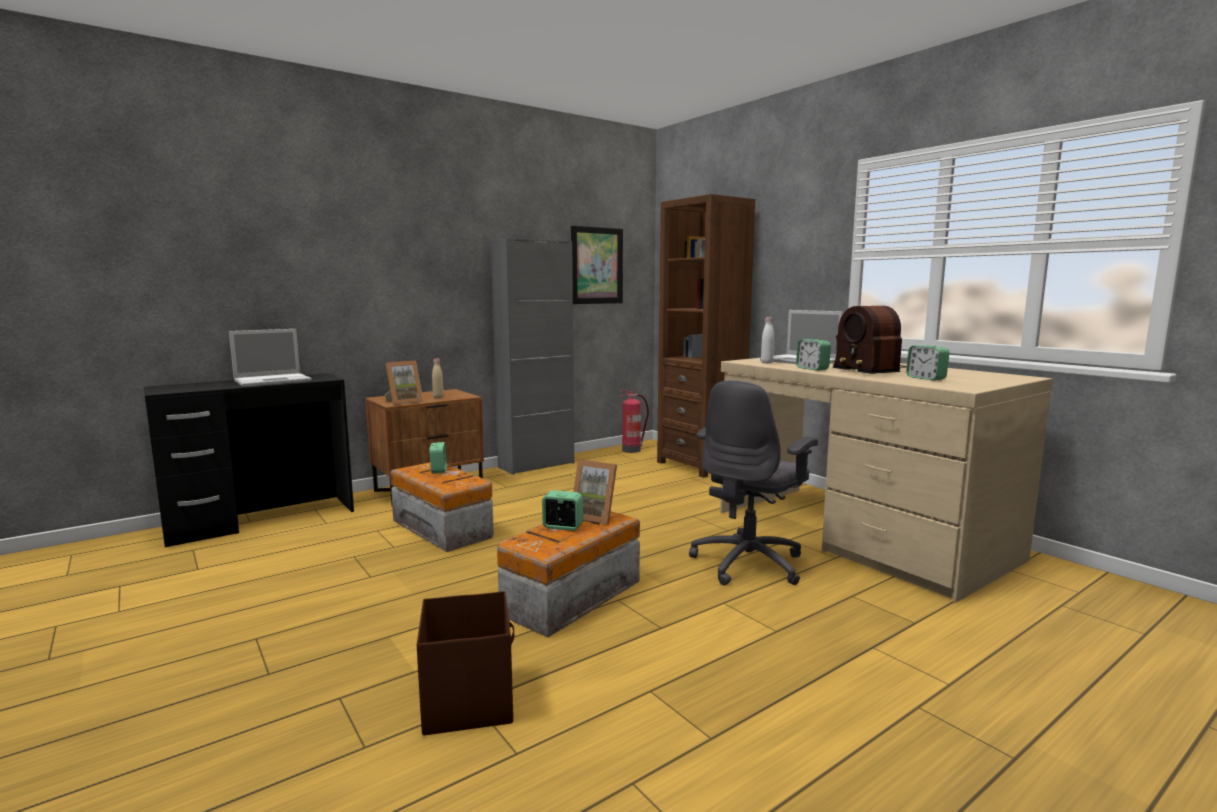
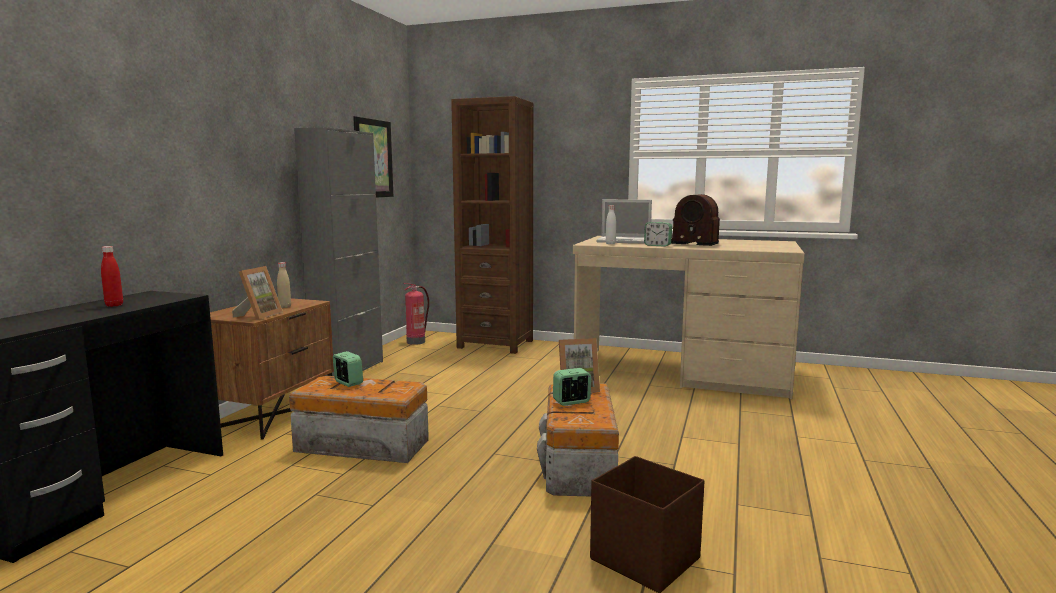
camera: 35 degrees left, 0 degrees up
(274, 380) = (114, 305): laptop -> red bottle
(749, 563) = (653, 407): grey office chair -> none
(926, 378) = (744, 246): alarm clock -> none

